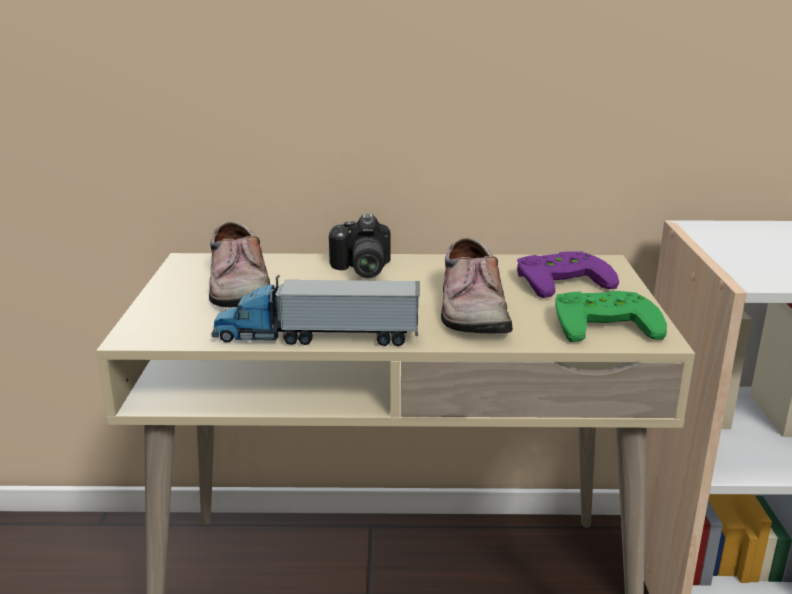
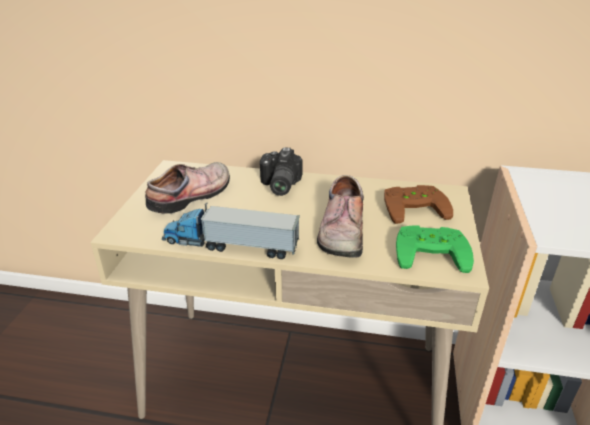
camera: 10 degrees right, 10 degrees up
(236, 288) = (193, 195): shoe -> shoe turned 135 degrees counterclockwise
(560, 279) = (413, 206): purple game controller -> brown game controller

